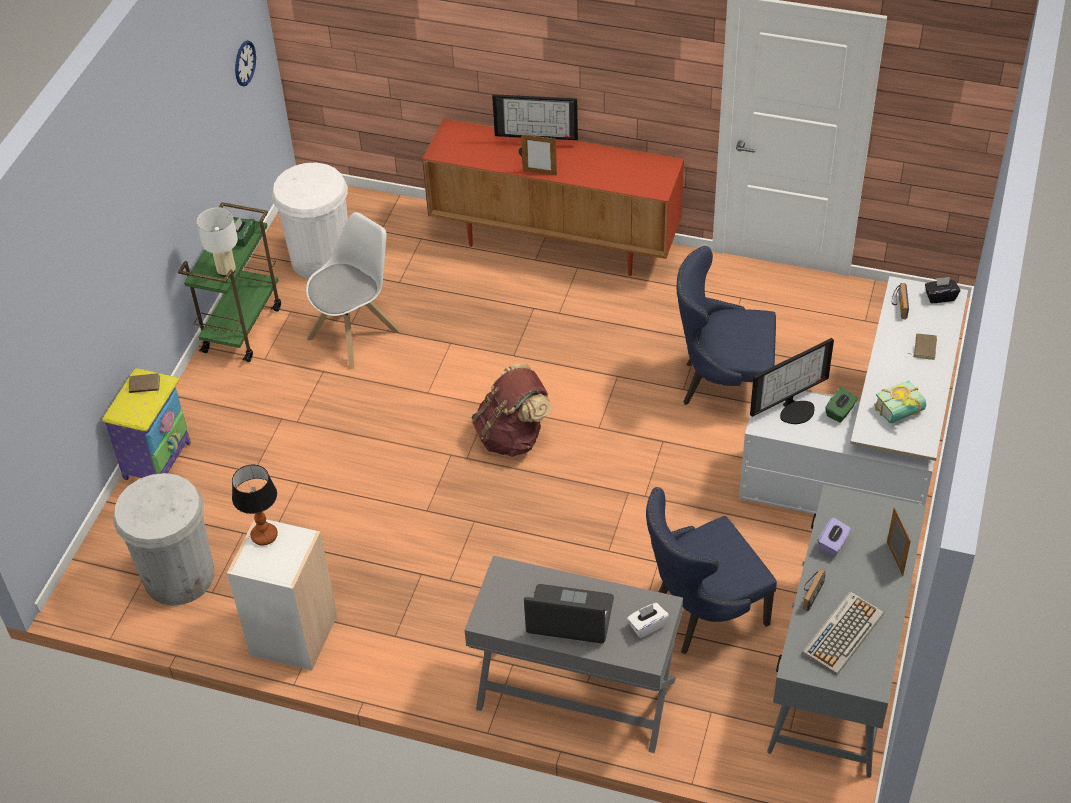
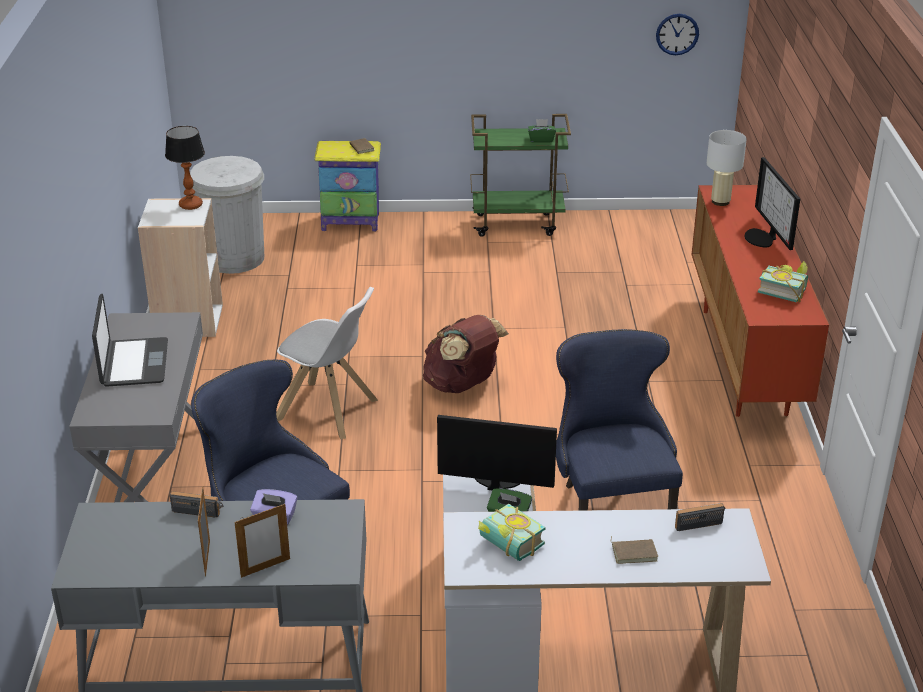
camera: 70 degrees right, 15 degrees down
(226, 270) = (497, 141): white table lamp -> white table lamp (721, 201)
(321, 259) = (627, 241): white trash can -> none
(356, 333) = (545, 277): chair -> chair (329, 411)
(539, 173) = (729, 246): picture frame -> picture frame (207, 558)
(624, 166) = (783, 290): none -> book
(647, 626) = (130, 408): white tissue box -> none
(795, 409) = (496, 482): monitor -> monitor turned 150 degrees clockwise
(842, 633) = (145, 541): keyboard -> none
(940, 297) = (739, 556): black tissue box -> none

